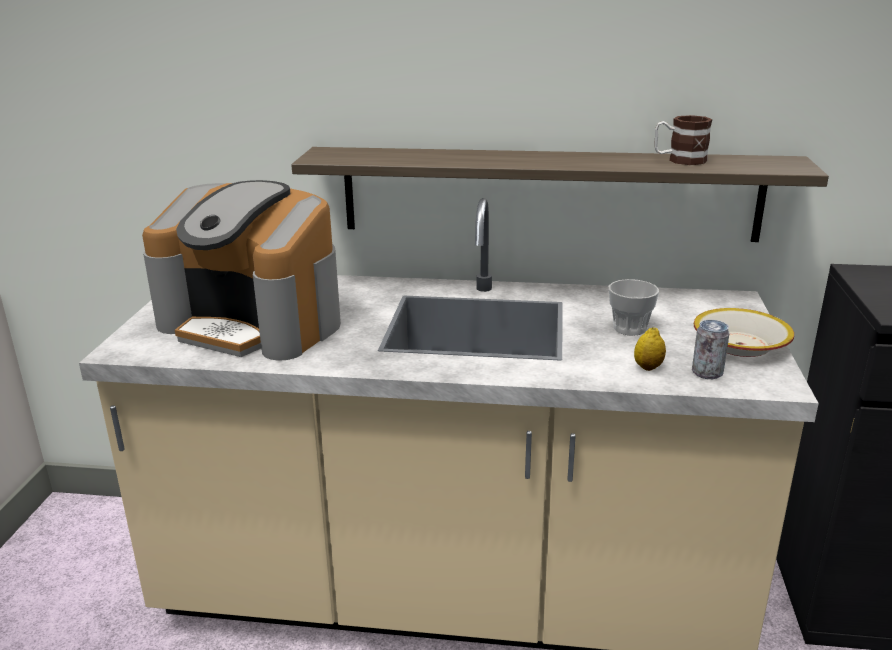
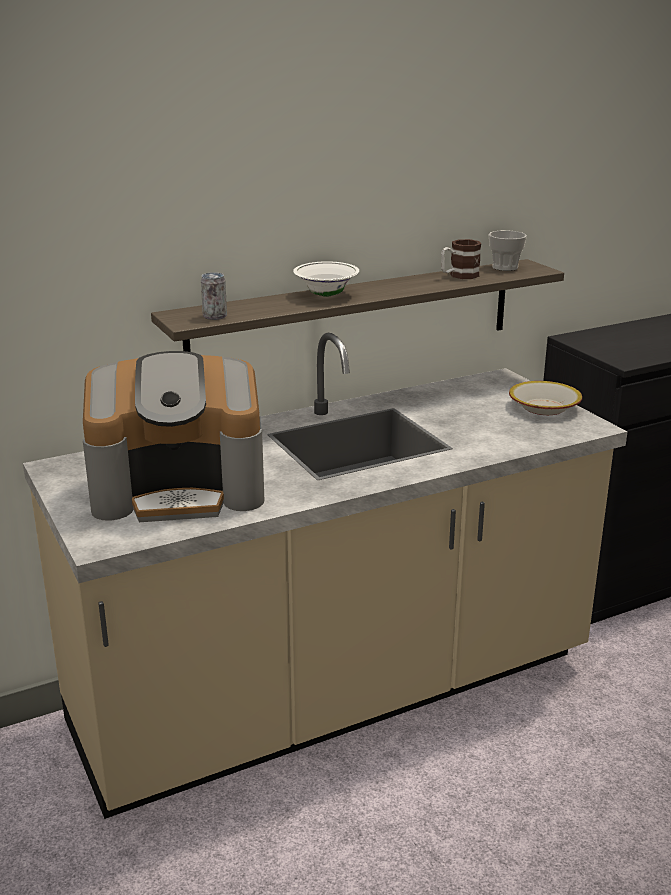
camera: 35 degrees left, 0 degrees up
(494, 156) = (326, 295): none -> white bowl
(629, 328) = (464, 415): cup -> cup (505, 267)
(648, 367) = (511, 437): lemon -> none
(707, 373) = (549, 431): can -> can (215, 316)

